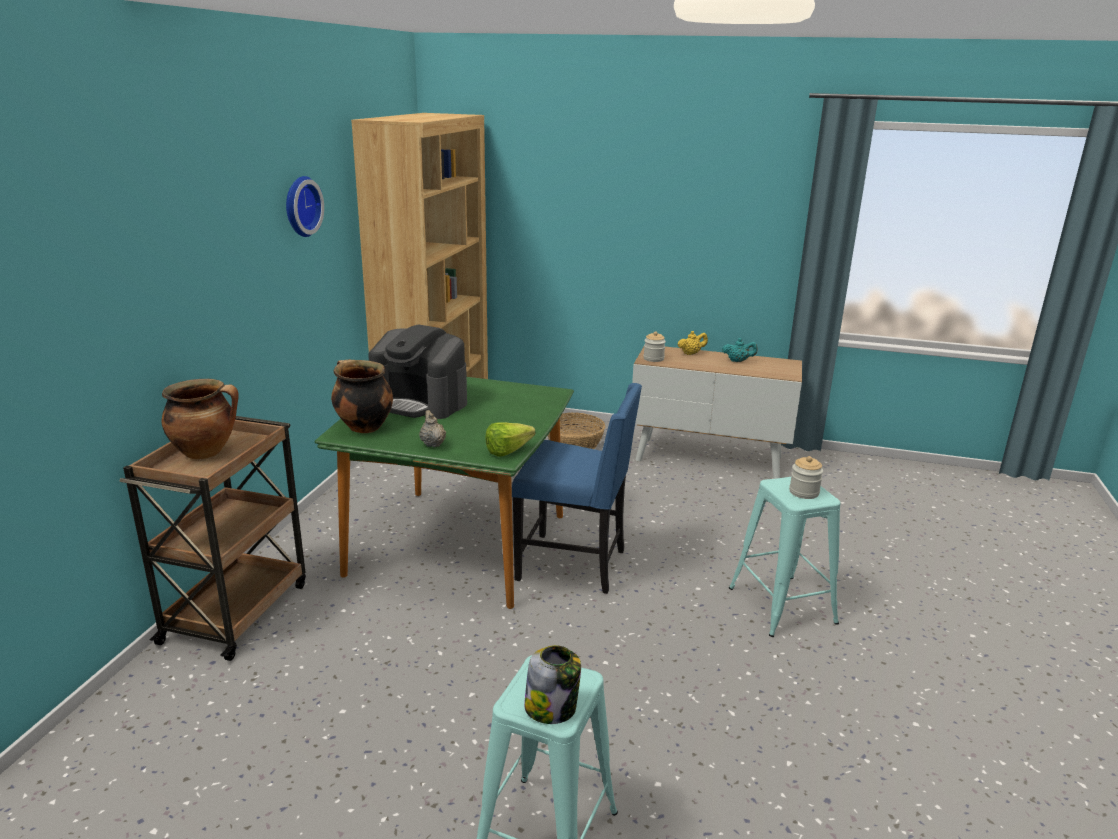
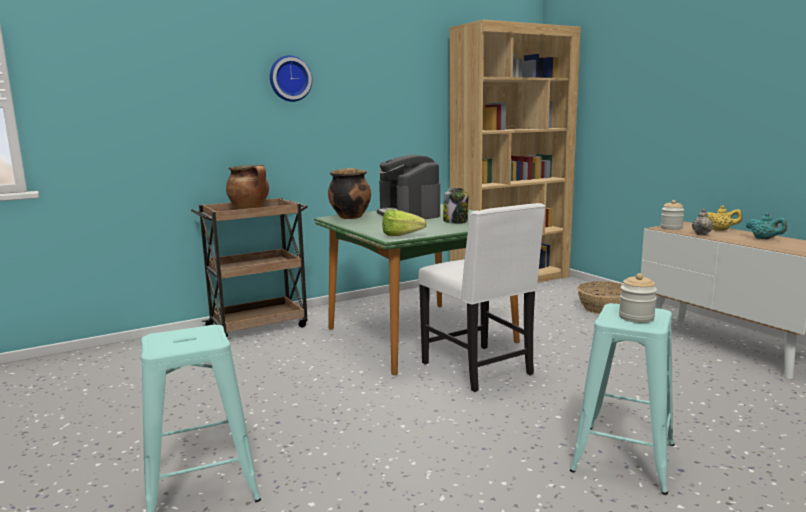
camera: 45 degrees right, 10 degrees down
(300, 206) = (388, 80): wall clock -> wall clock (289, 78)
(432, 444) = (367, 227): beige teapot -> beige teapot (701, 234)
(551, 708) = (166, 344): jar -> jar (456, 221)
(574, 565) = (479, 369): blue chair -> white chair

